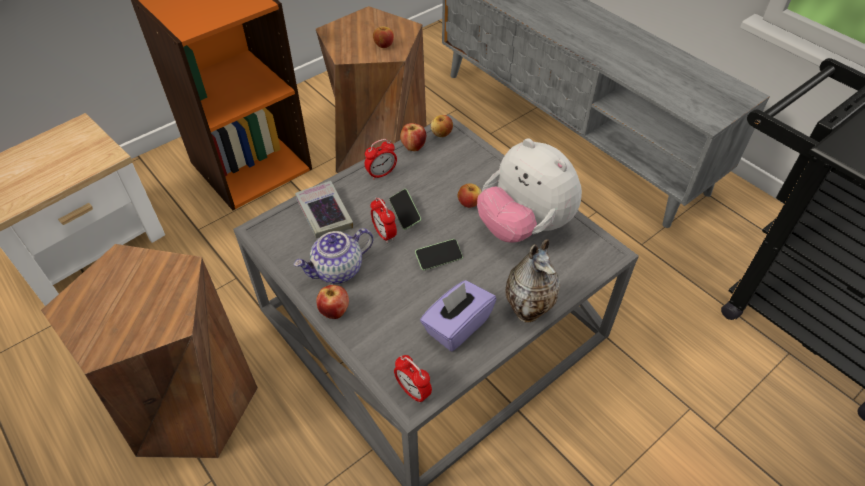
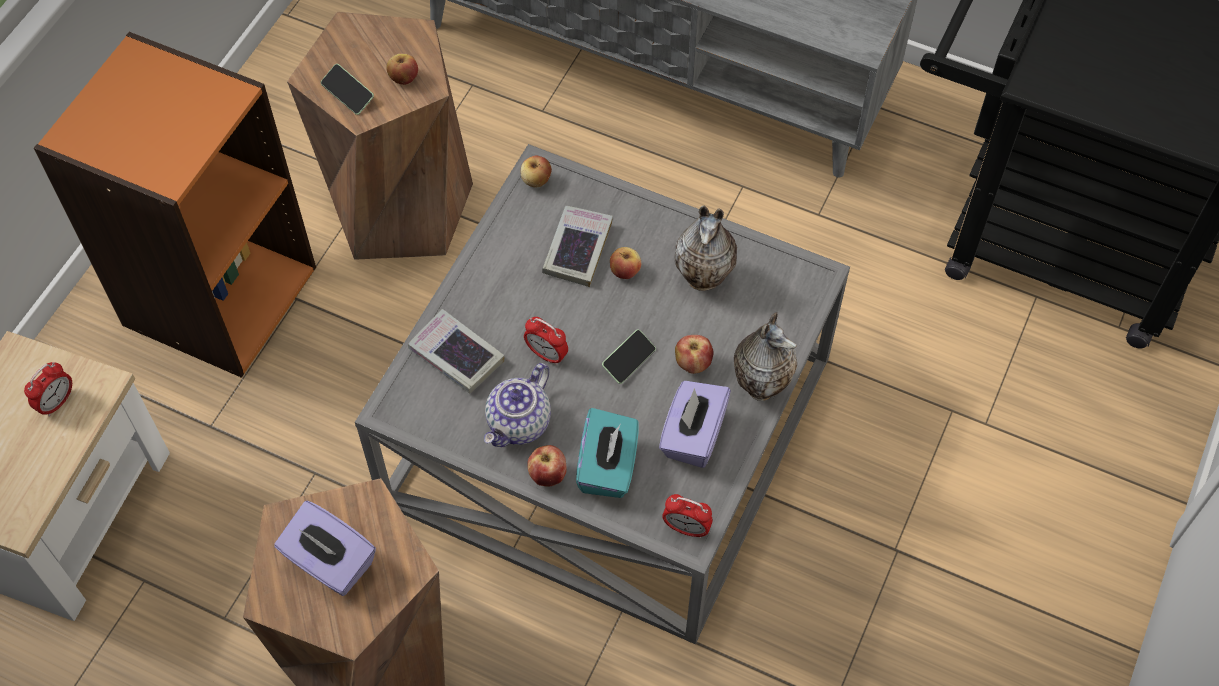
camera: 25 degrees left, 10 degrees up
(124, 298) = (330, 562): none -> purple tissue box
(381, 174) = (493, 270): alarm clock -> alarm clock (57, 402)
(381, 323) = (608, 467): none -> turquoise tissue box
(405, 213) = (555, 316): phone -> phone (348, 94)
(413, 147) = (511, 214): apple -> apple (693, 363)
(444, 180) = (577, 249): none -> book
(524, 226) = (705, 278): plush toy -> vase

